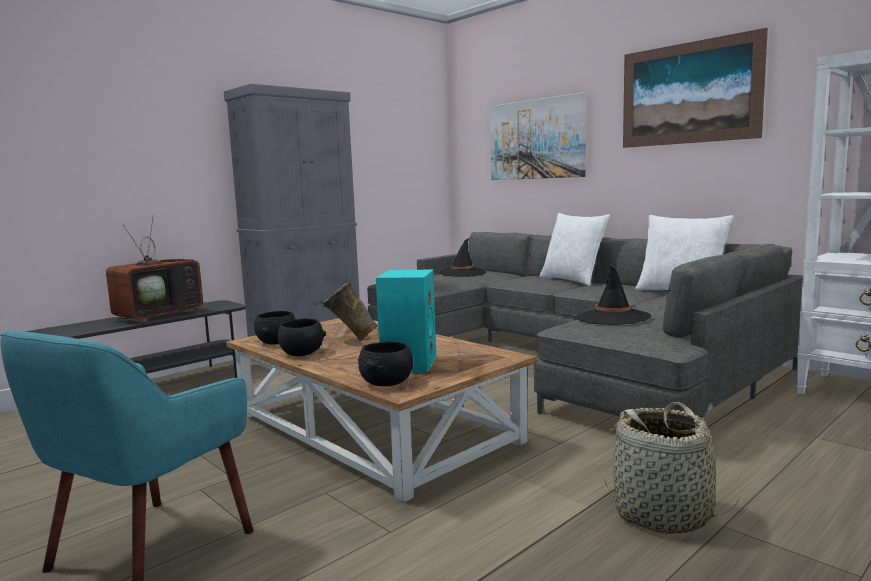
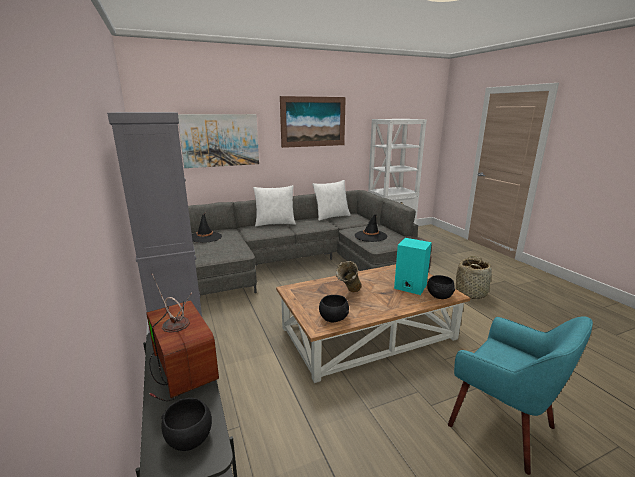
camera: 70 degrees left, 10 degrees up
(302, 353) = (368, 311): black bowl -> black bowl (188, 438)

